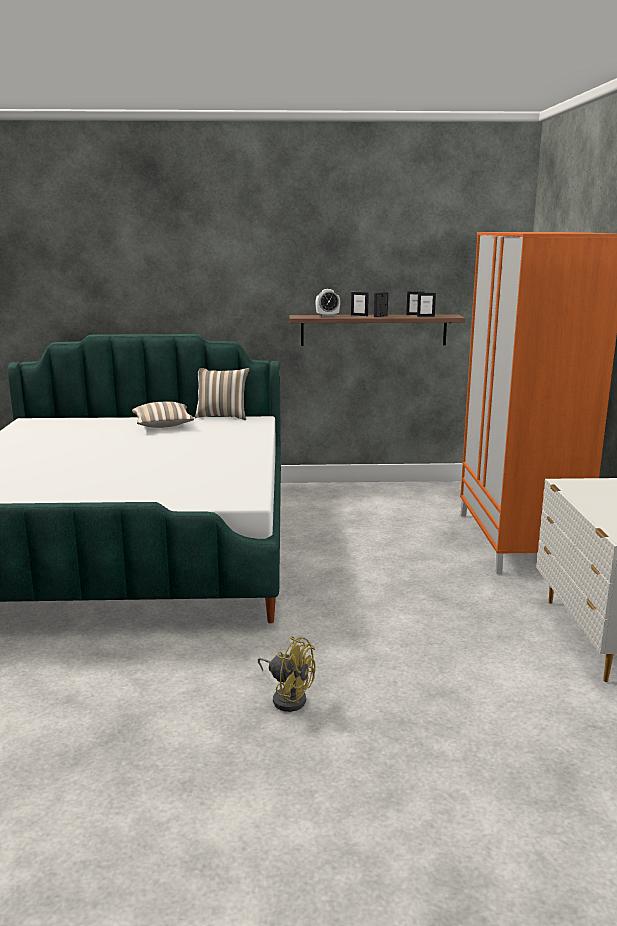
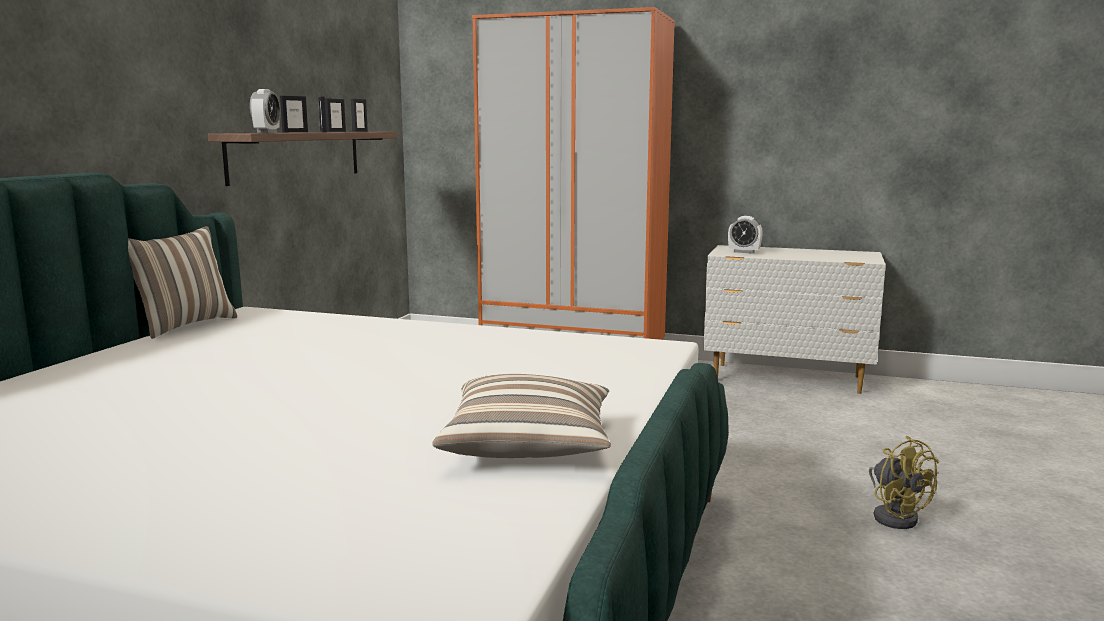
camera: 70 degrees left, 5 degrees down
(163, 426) = (161, 358): pillow -> pillow (529, 447)
(288, 697) = (895, 516): yellow fan -> yellow fan turned 105 degrees clockwise
(592, 489) = (744, 252): none -> alarm clock

